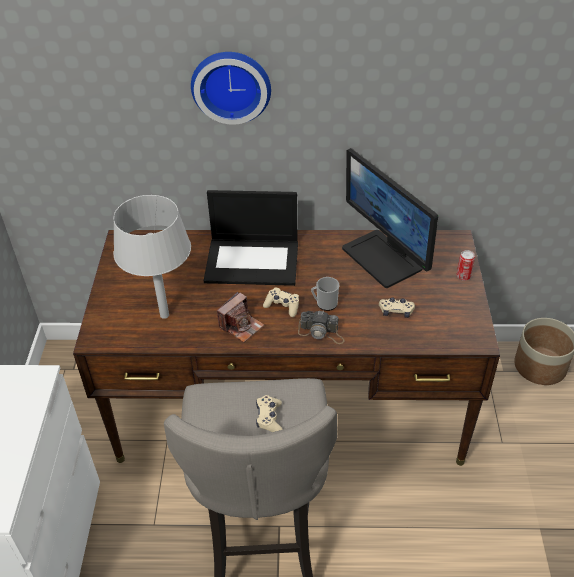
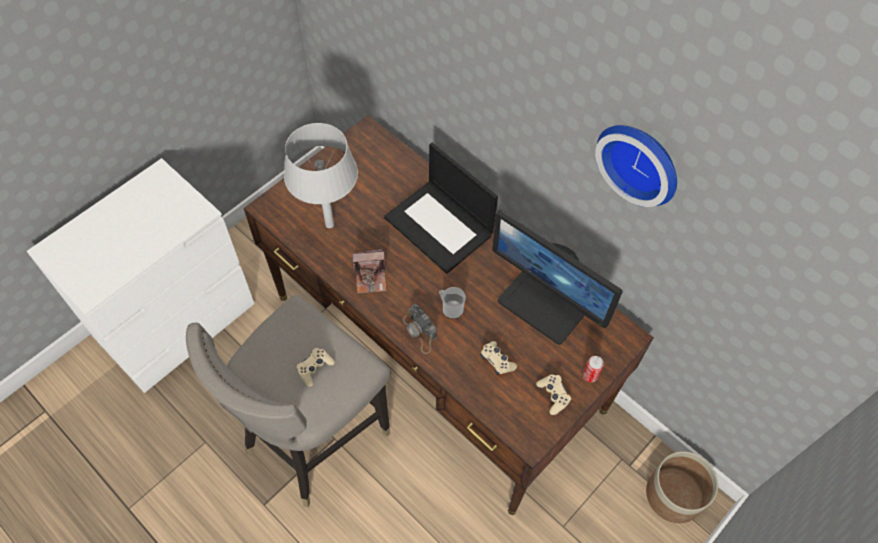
camera: 40 degrees right, 15 degrees up
(231, 85) = (477, 69): wall clock -> wall clock (641, 161)
(282, 306) = (418, 285): beige game controller -> beige game controller (553, 395)
(383, 258) = (544, 304): monitor -> monitor turned 60 degrees counterclockwise

